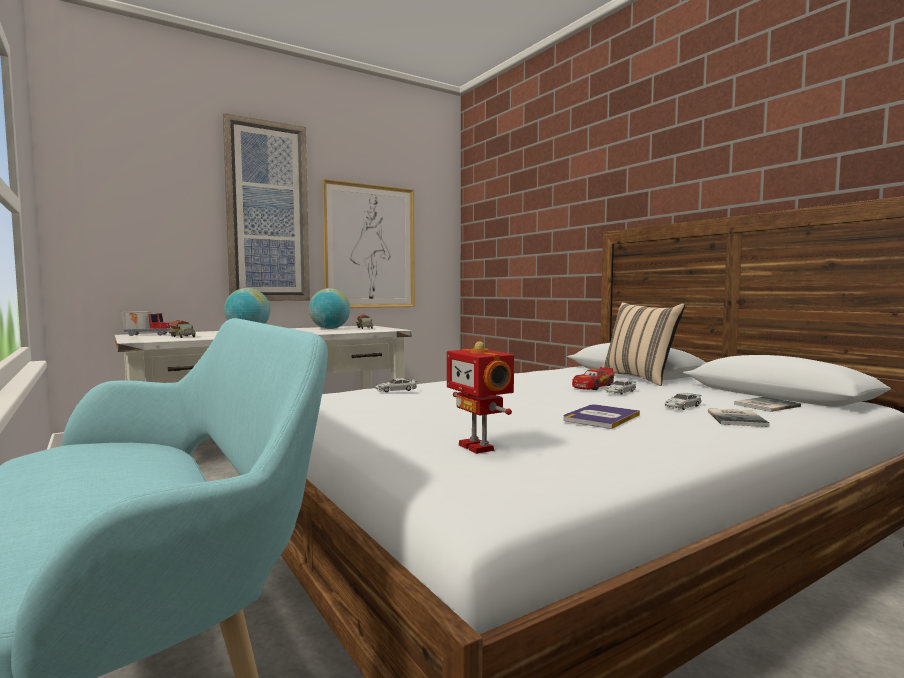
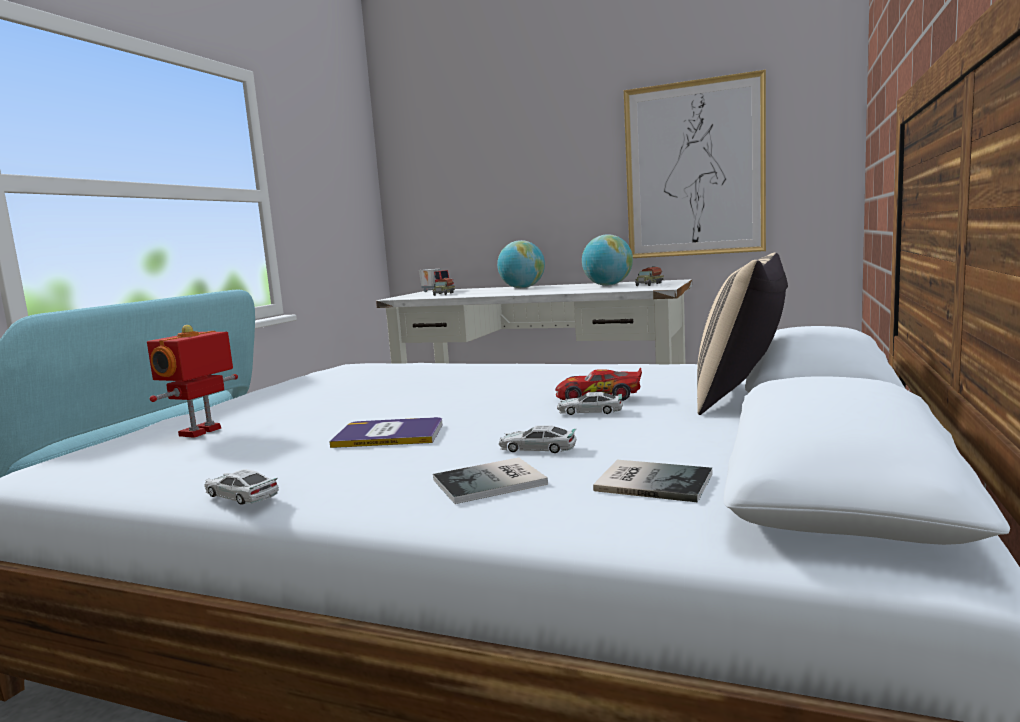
camera: 55 degrees right, 5 degrees up
(267, 212) = (560, 148): picture -> none
(396, 390) = (405, 367): toy car -> toy car (241, 495)

